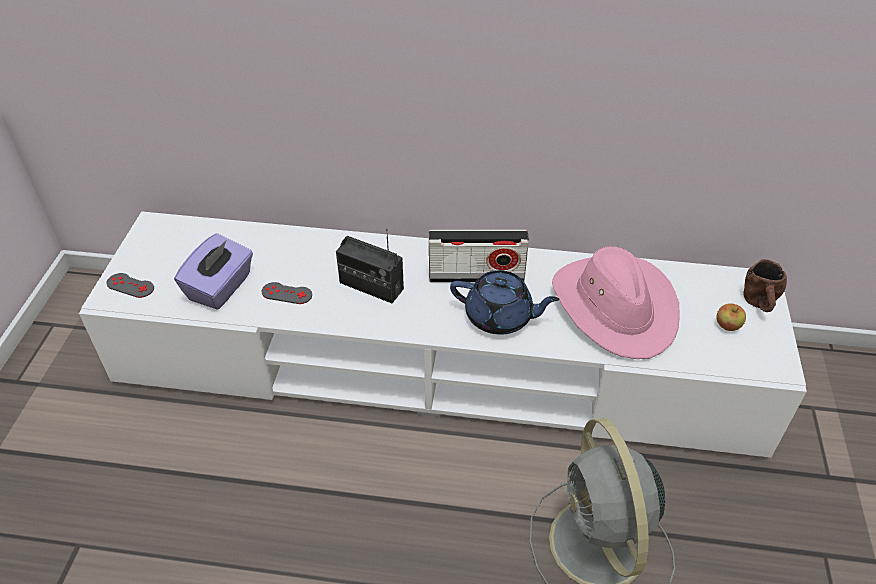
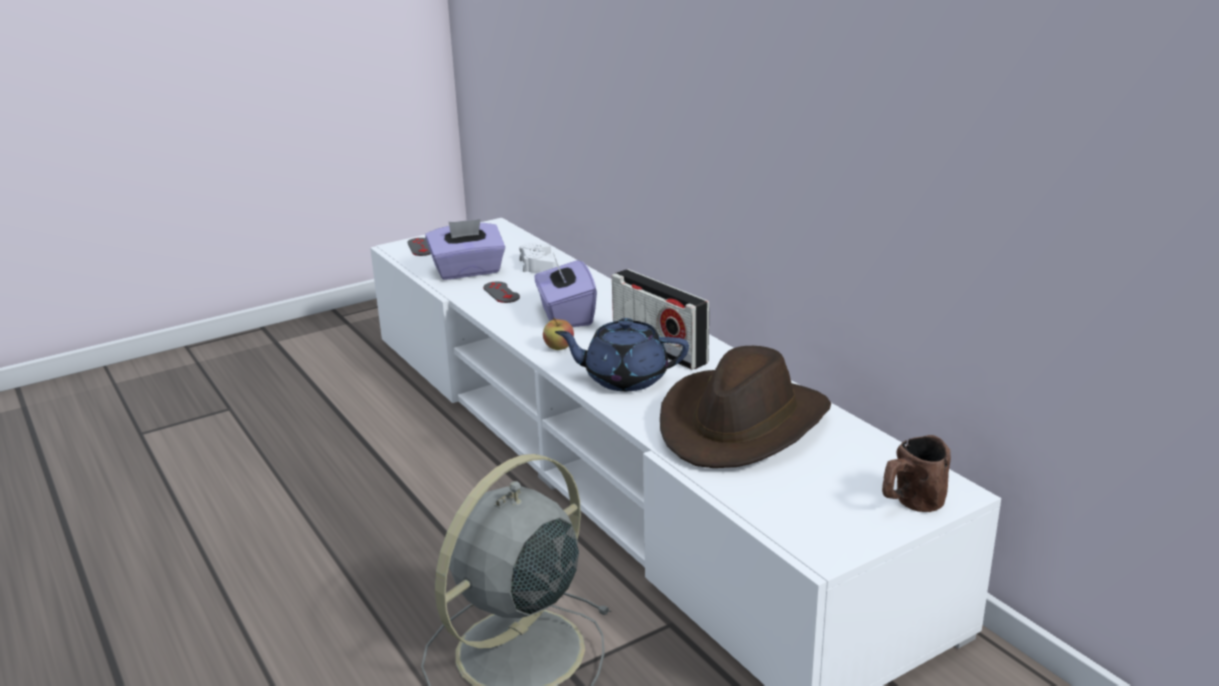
camera: 50 degrees right, 20 degrees down
(262, 246) = (537, 264): none -> white game controller
(371, 286) = (565, 315): radio -> purple tissue box
(500, 317) = (624, 378): blue teapot -> blue teapot turned 120 degrees clockwise
(615, 307) = (743, 425): pink hat -> brown hat
(727, 326) = (834, 496): apple -> apple (559, 348)

